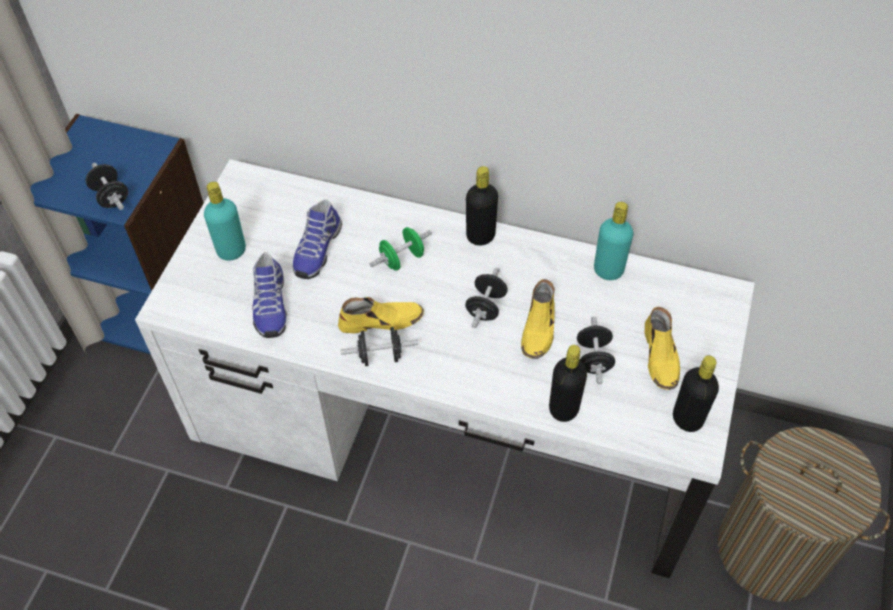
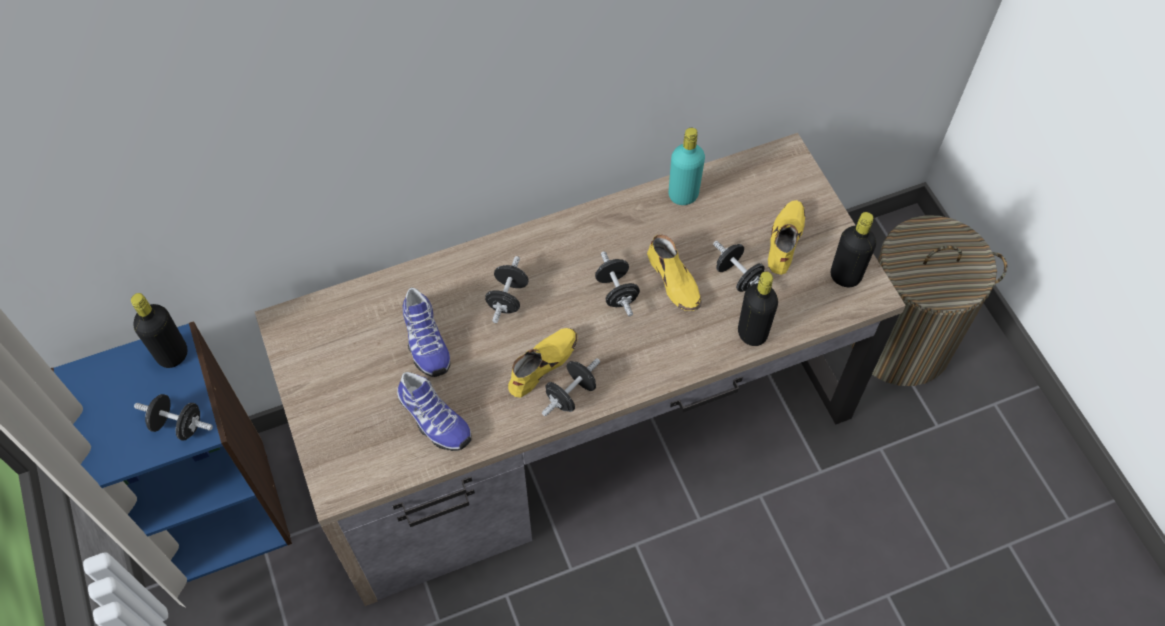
camera: 40 degrees left, 5 degrees up
(231, 251) = (346, 395): turquoise bottle -> none
(402, 259) = (507, 298): green dumbbell -> black dumbbell
(448, 424) = (580, 423): white desk -> brown desk
(480, 236) = (555, 233): black bottle -> black bottle (172, 354)
(661, 357) = (784, 240): yellow shoe -> yellow shoe turned 120 degrees counterclockwise

